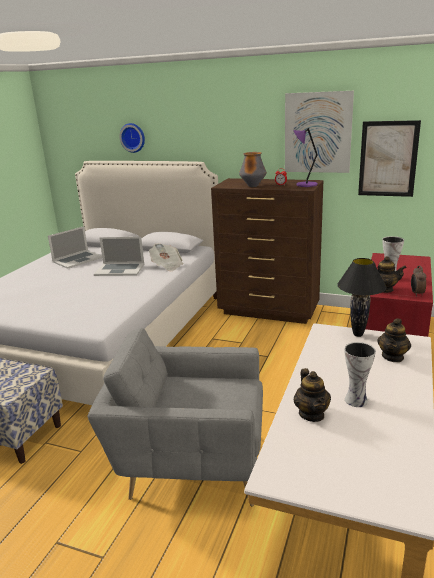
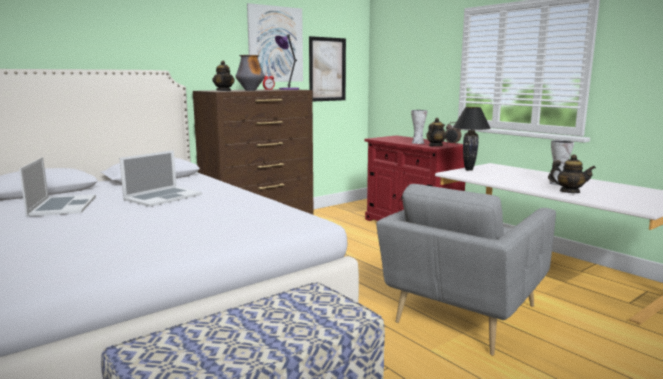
camera: 60 degrees left, 10 degrees down
(133, 137) = (51, 37): wall clock -> none
(167, 266) = (205, 184): newspaper -> none
(393, 356) = (508, 170): teapot -> teapot (224, 91)

